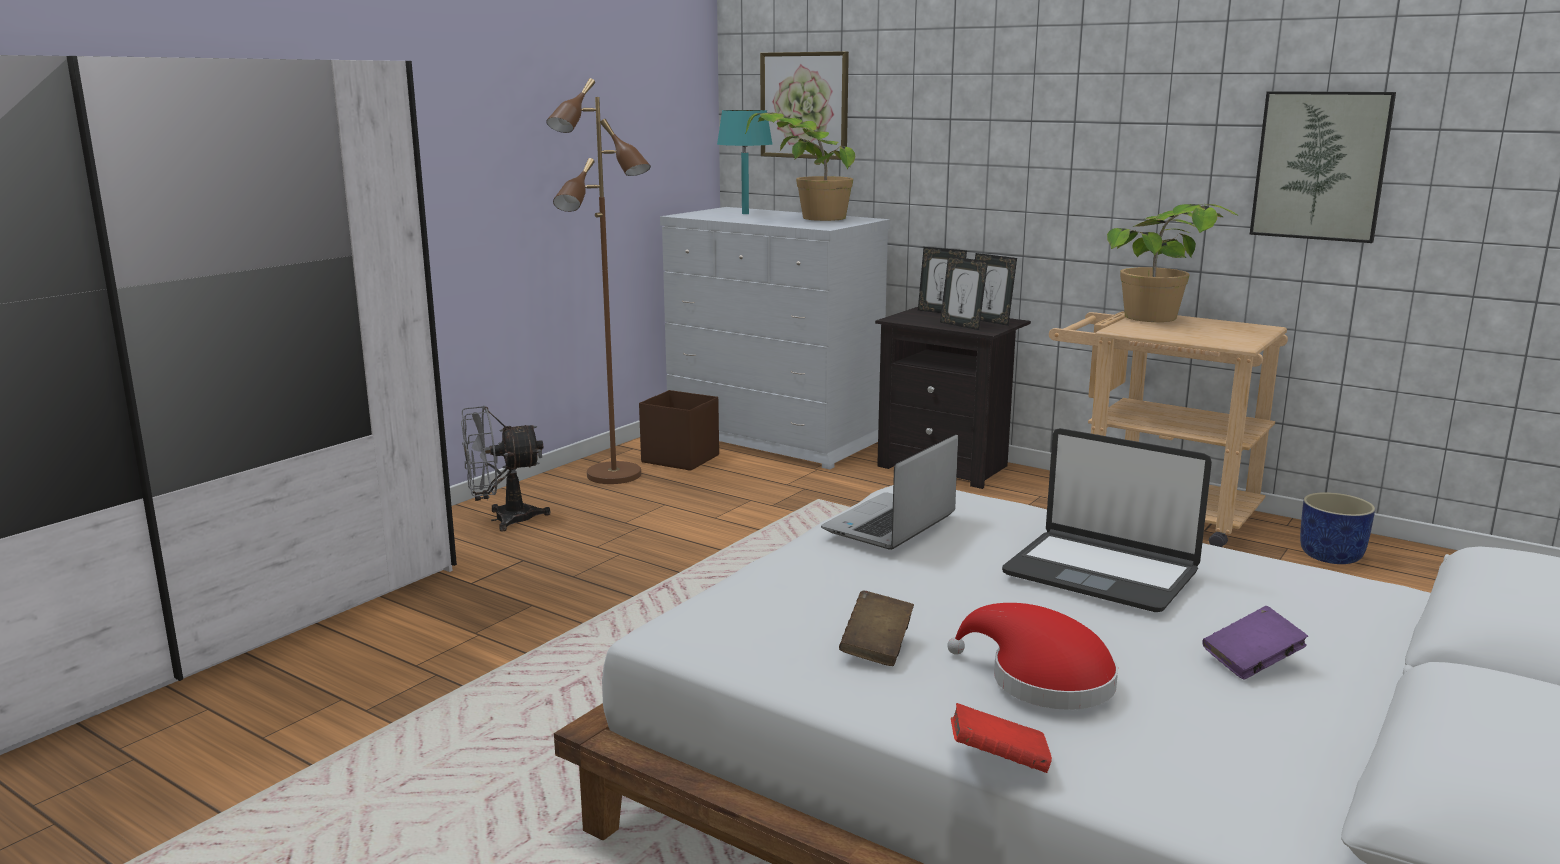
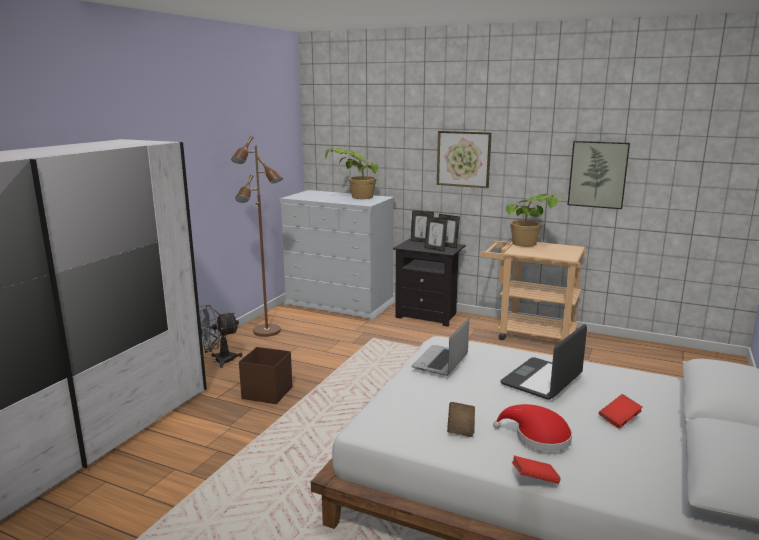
camera: 10 degrees left, 0 degrees up
(679, 458) = (297, 319): brown storage box -> brown storage box (267, 393)
(745, 213) = (321, 195): turquoise table lamp -> none
(804, 105) = (348, 141): picture -> picture (463, 159)
(1101, 572) = (542, 380): laptop -> laptop turned 105 degrees clockwise
(1252, 662) = (619, 419): purple book -> red book
(1332, 556) = (611, 350): blue planter -> none

